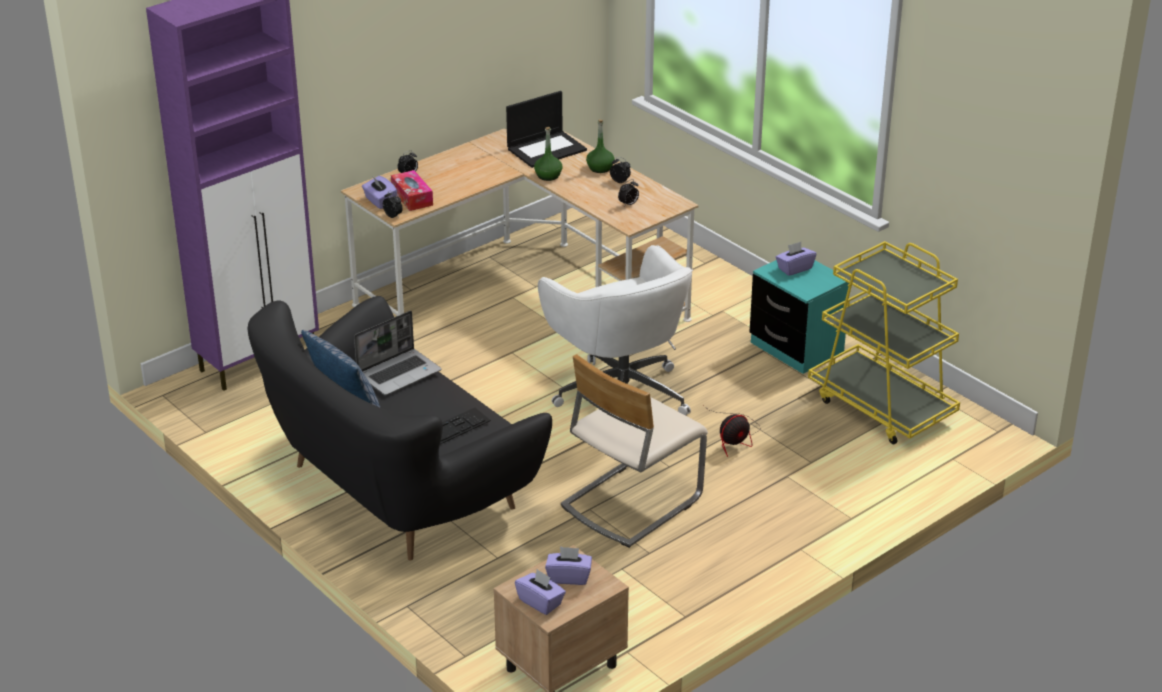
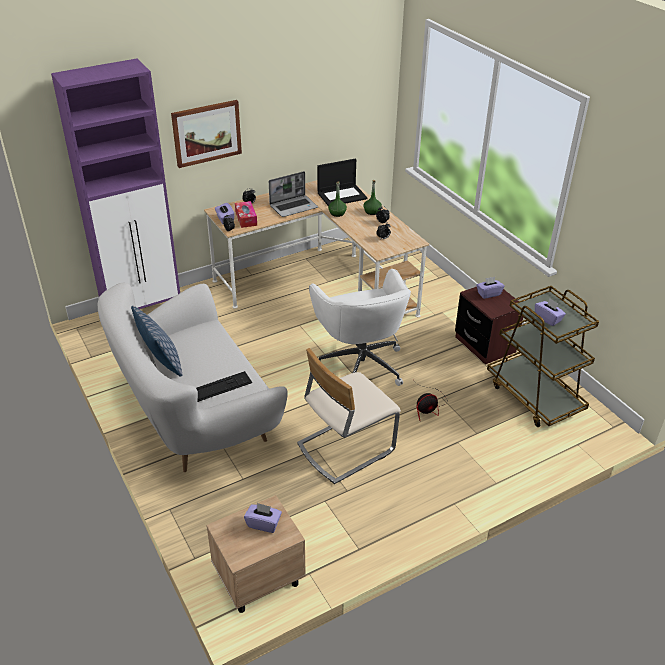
camera: 10 degrees right, 5 degrees up
(344, 73) = (206, 133): none -> picture
(397, 489) = (195, 415): black sofa -> white sofa
(399, 373) = (205, 338): laptop -> laptop (294, 207)
(540, 602) = (236, 543): purple tissue box -> purple tissue box (548, 318)
(796, 348) = (484, 345): turquoise nightstand -> brown nightstand
(881, 406) = (534, 396): yellow cart -> brown cart

